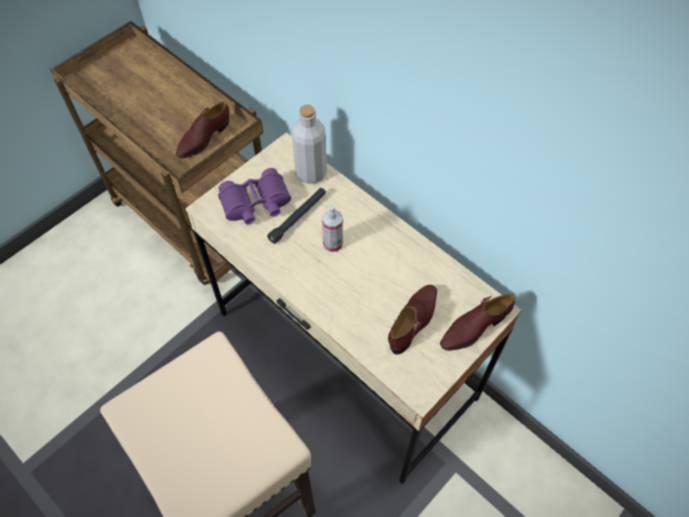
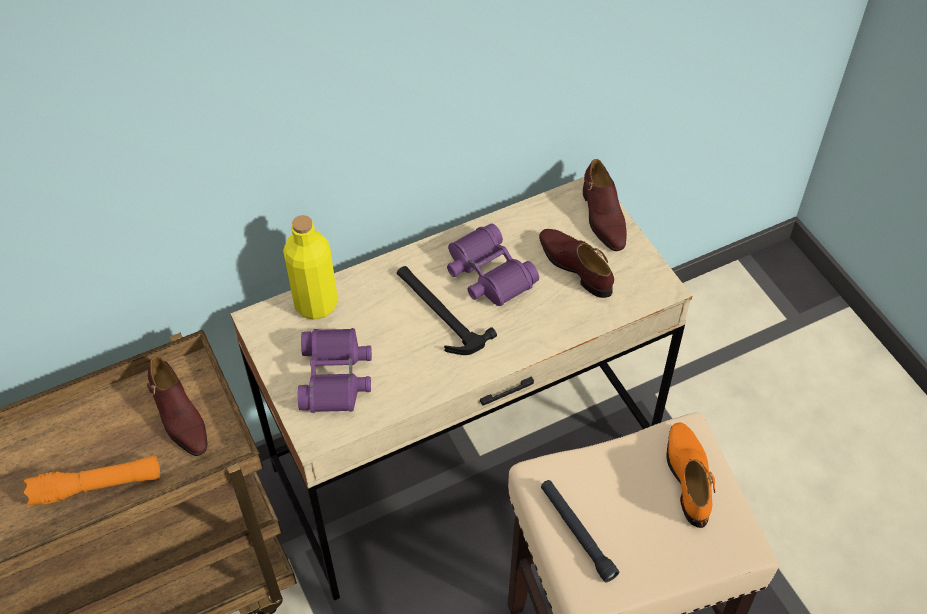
camera: 70 degrees left, 5 degrees down
(146, 120) = (97, 486): none -> orange flashlight
(240, 456) = (688, 477): none -> orange shoe
(298, 217) = (381, 336): black flashlight -> black flashlight (577, 532)
(311, 172) = (316, 304): grey bottle -> yellow bottle
(333, 244) = (438, 311): spray bottle -> hammer
(380, 264) = (488, 274): none -> purple binoculars

